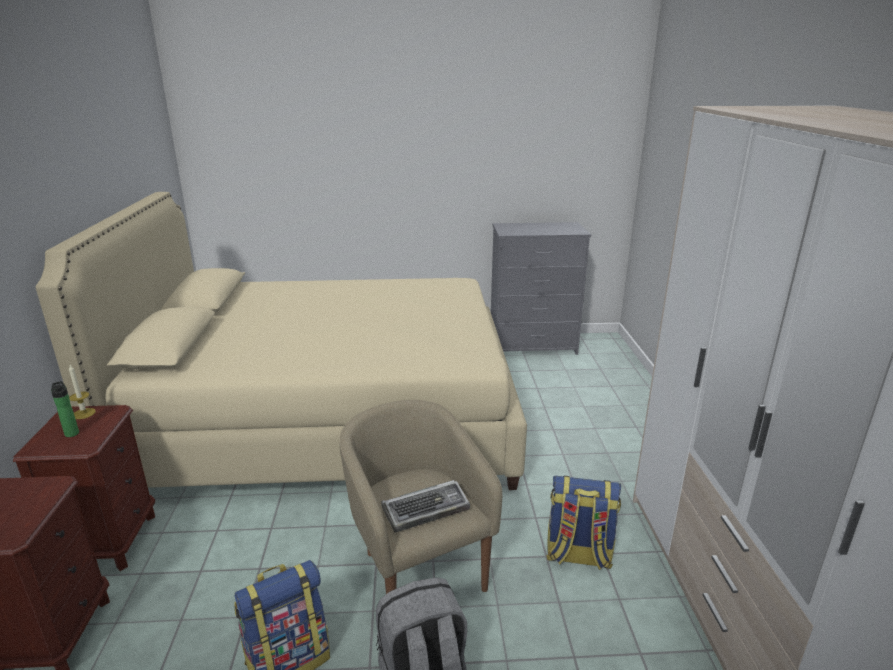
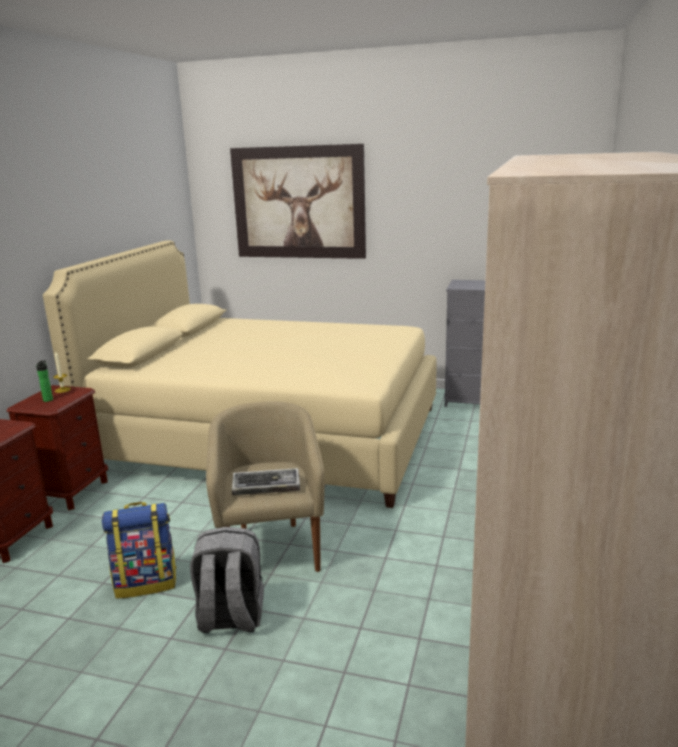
camera: 20 degrees right, 5 degrees down
(315, 141) = (298, 203): none -> picture
(578, 555) = (414, 562): backpack -> none

